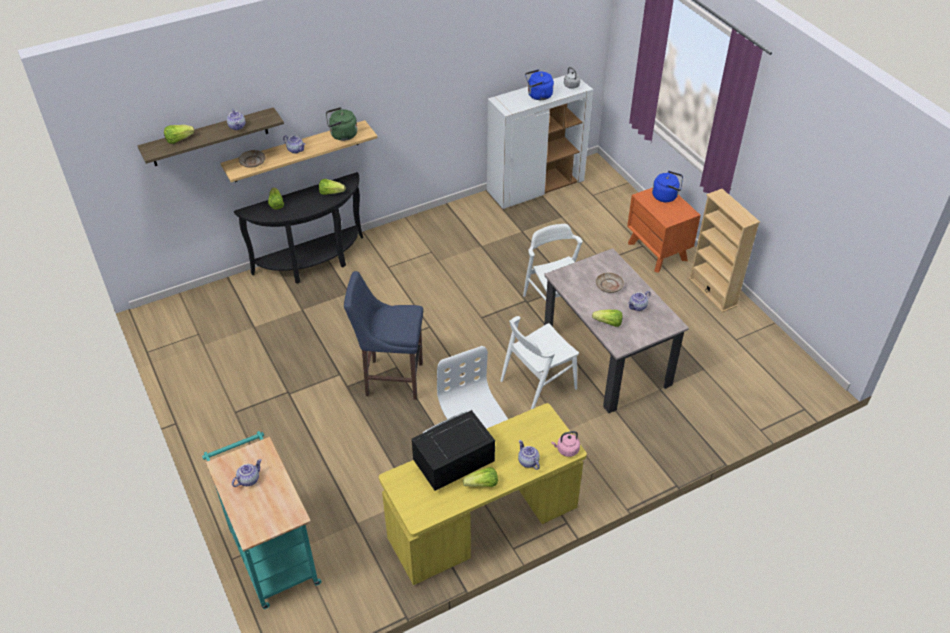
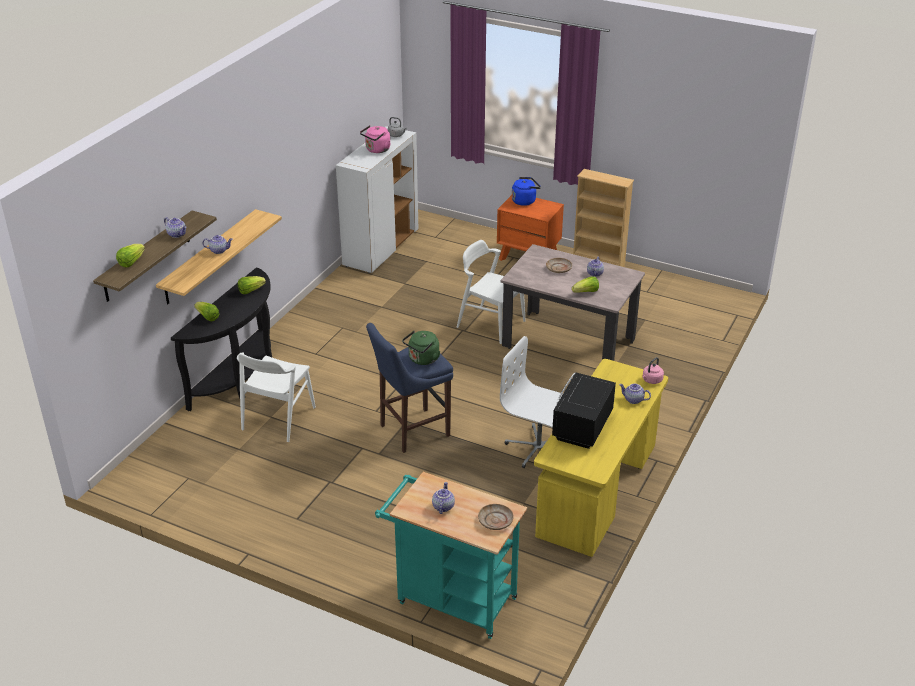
camera: 35 degrees left, 10 degrees down
(252, 162) = (188, 273): beige plate -> beige plate (495, 521)
(342, 135) = (249, 226): green kettle -> green kettle (422, 359)
(482, 484) = (618, 429): lettuce -> none
(538, 96) = (377, 150): blue kettle -> pink kettle
(538, 384) = (536, 382): white chair -> white chair (278, 418)

